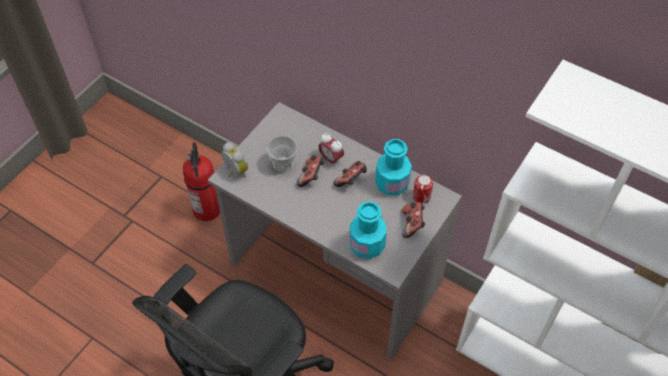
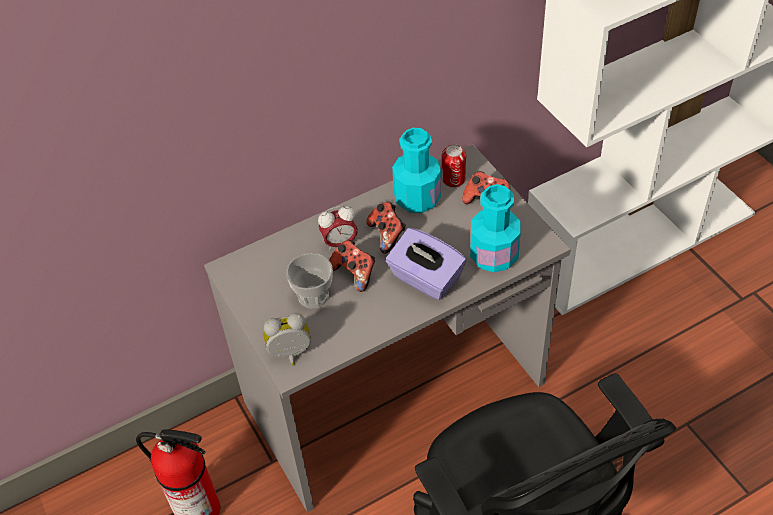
camera: 60 degrees left, 5 degrees down
(327, 215) = (425, 279): none -> purple tissue box

